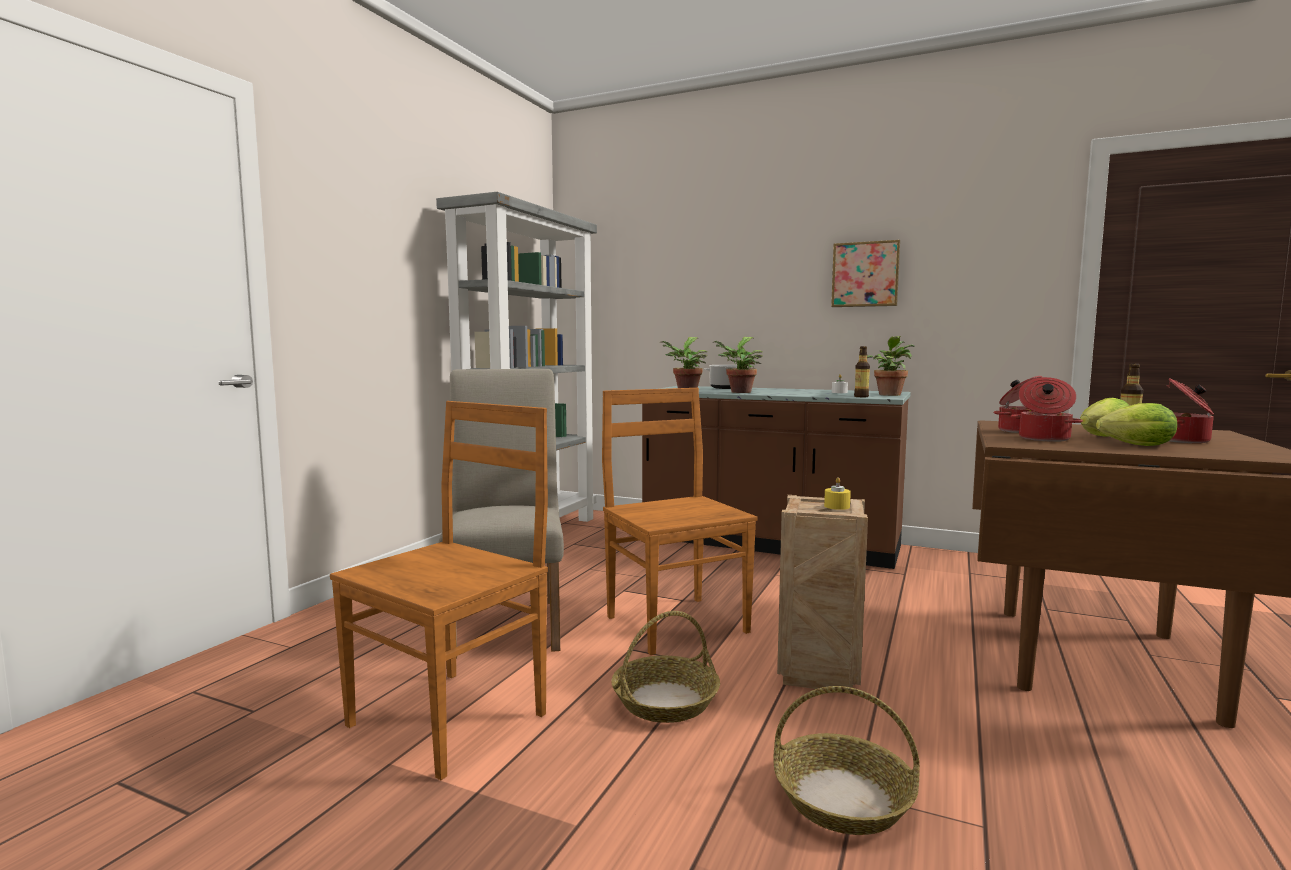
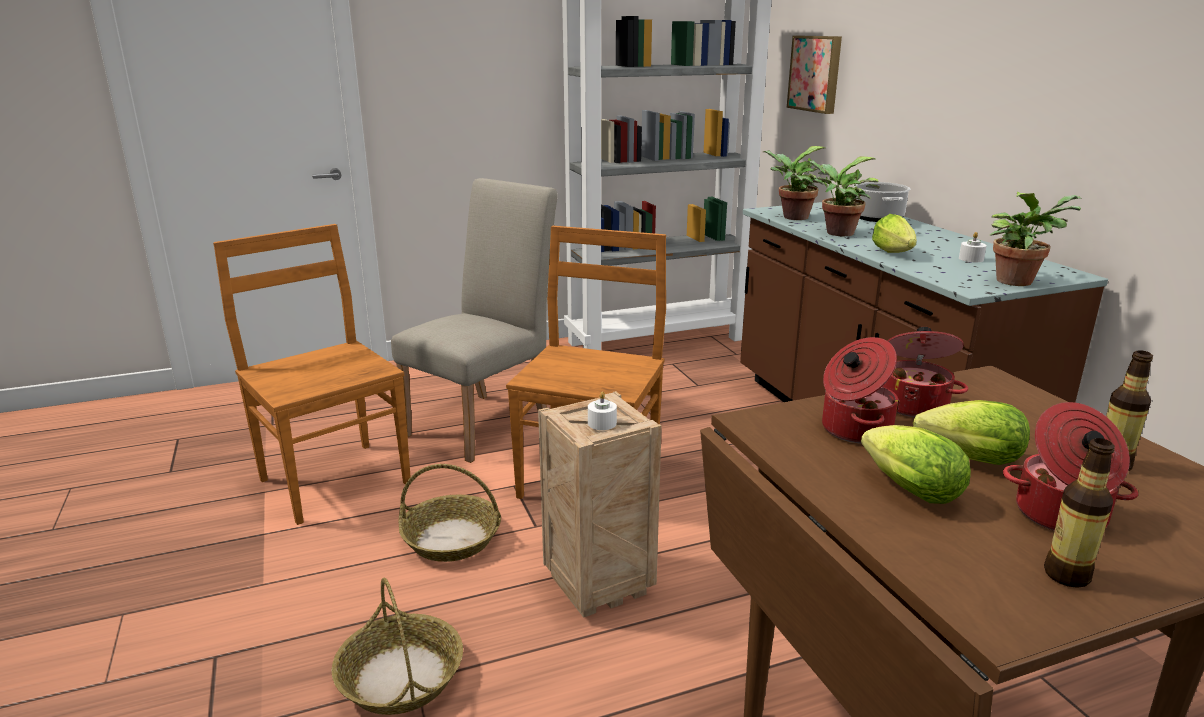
camera: 45 degrees right, 15 degrees up
(452, 717) = (333, 479): brown chair -> brown chair turned 120 degrees counterclockwise
(802, 394) = (895, 253): none -> lettuce
(837, 506) = (602, 423): yellow candle -> white candle
(861, 396) = (940, 278): bottle -> bottle (1066, 575)
(865, 274) = (1087, 67): picture -> picture (816, 73)

